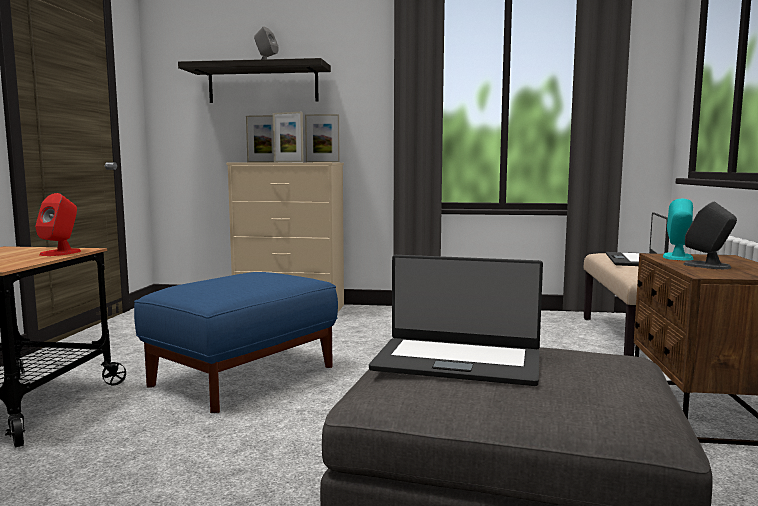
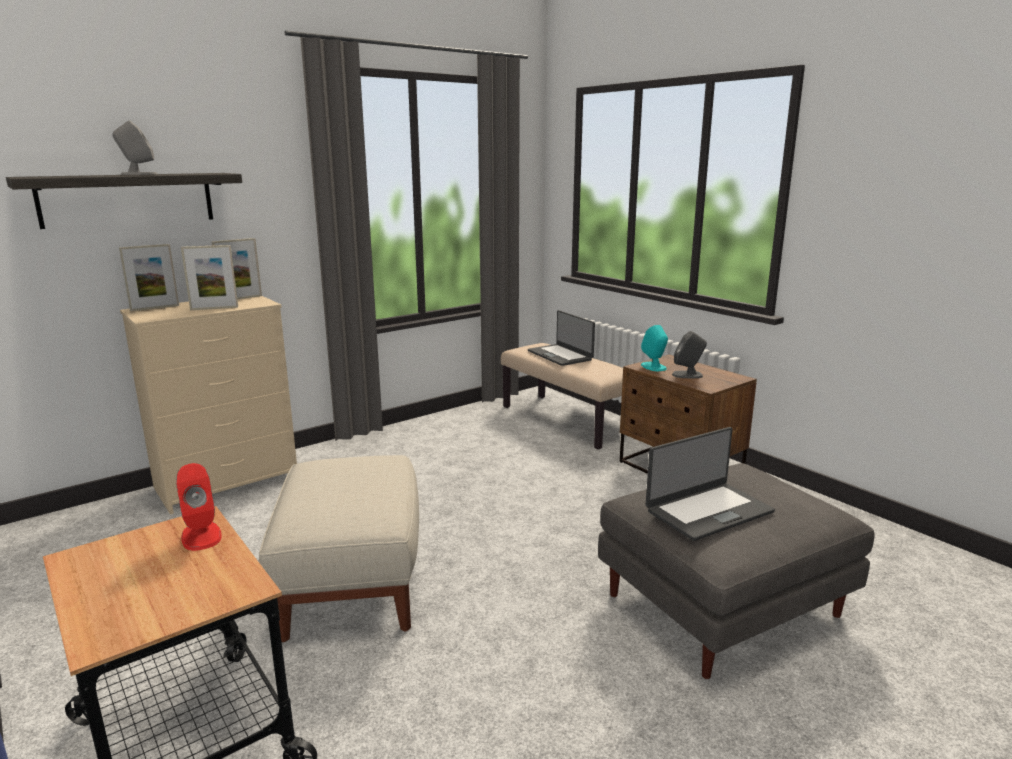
camera: 45 degrees left, 10 degrees up
(245, 375) = (353, 580): blue ottoman -> beige ottoman

